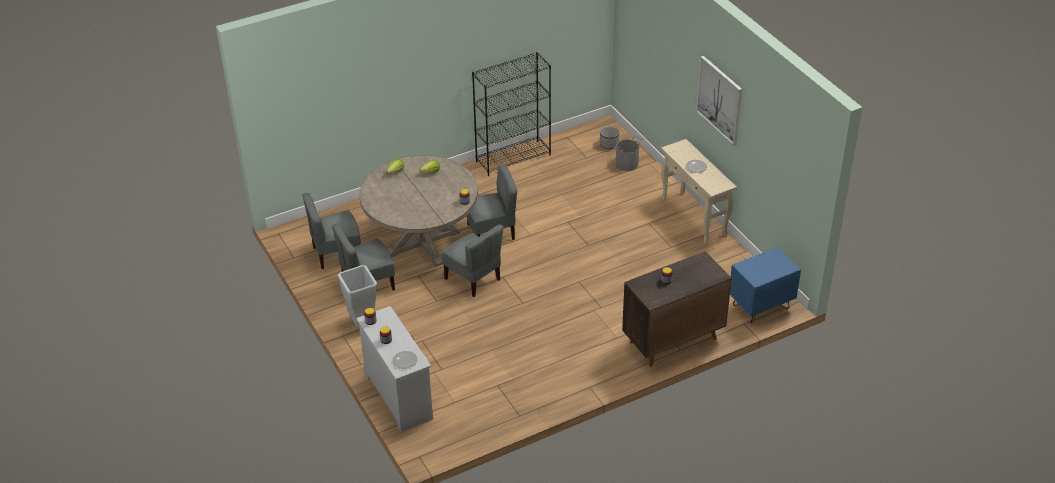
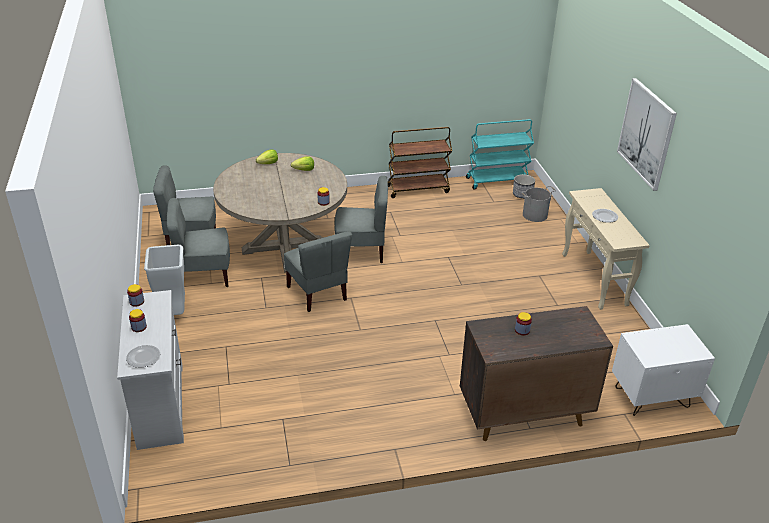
camera: 15 degrees right, 5 degrees down
(513, 158) = (418, 189): black bookcase -> brown cart
(581, 134) = (497, 180): none -> turquoise cart
(760, 307) = (651, 398): blue nightstand -> white nightstand

